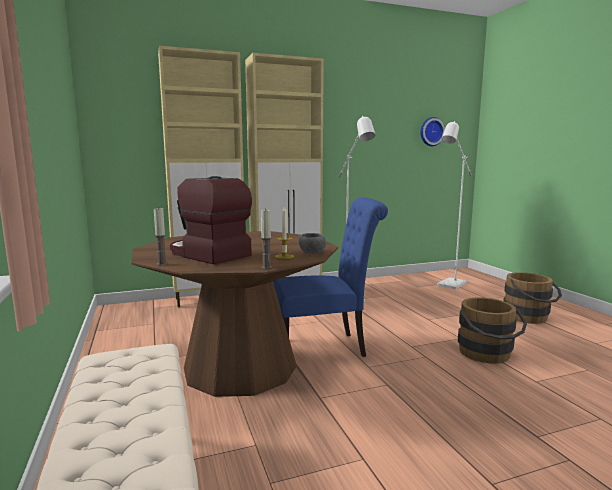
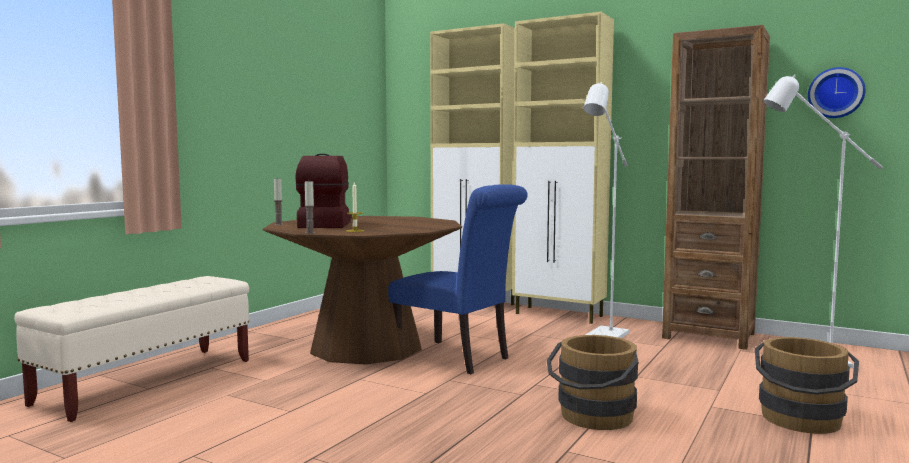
camera: 50 degrees right, 5 degrees down
(311, 252) = (384, 232): grey bowl -> none
(384, 282) = (709, 336): none -> brown bookcase

